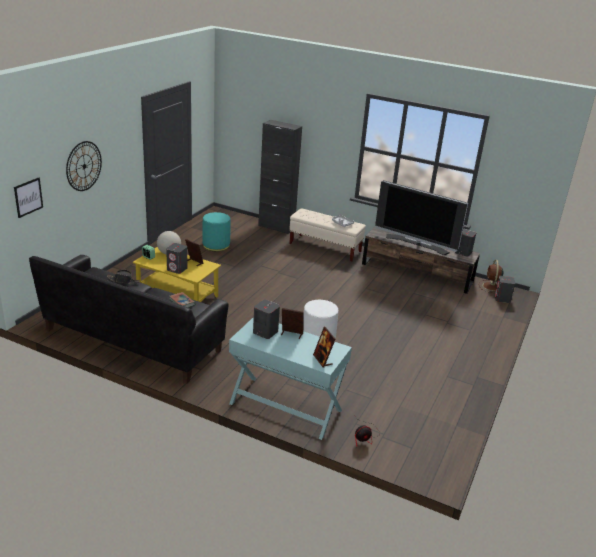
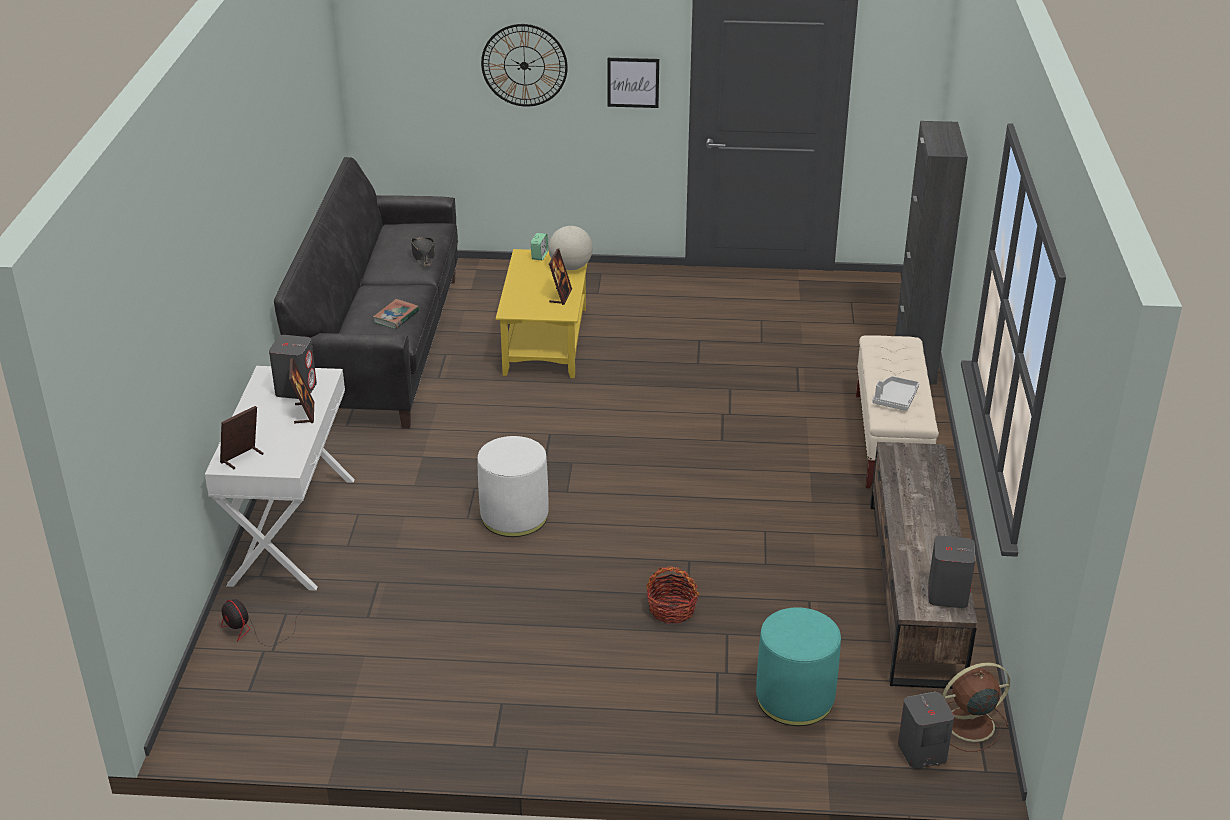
camera: 70 degrees right, 5 degrees up
(28, 197) = (397, 75): picture -> picture (633, 82)
(177, 269) = (523, 289): grey speaker -> none
(216, 245) = (758, 323): turquoise ottoman -> turquoise ottoman (795, 699)
(285, 407) = (292, 530): turquoise console table -> white console table
(404, 321) = (671, 609): none -> basket
(416, 244) = (912, 517): television -> none

